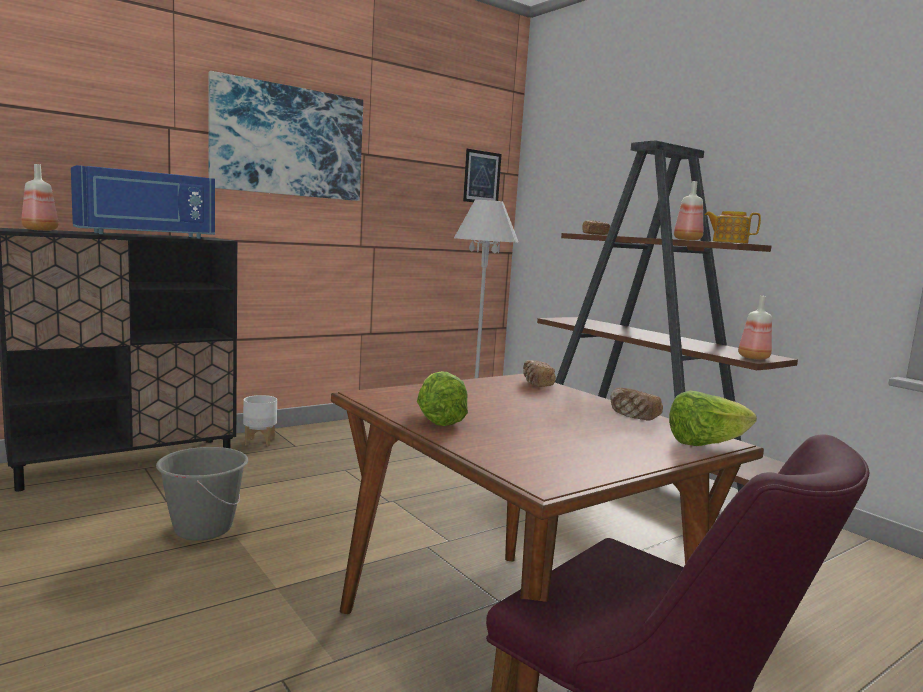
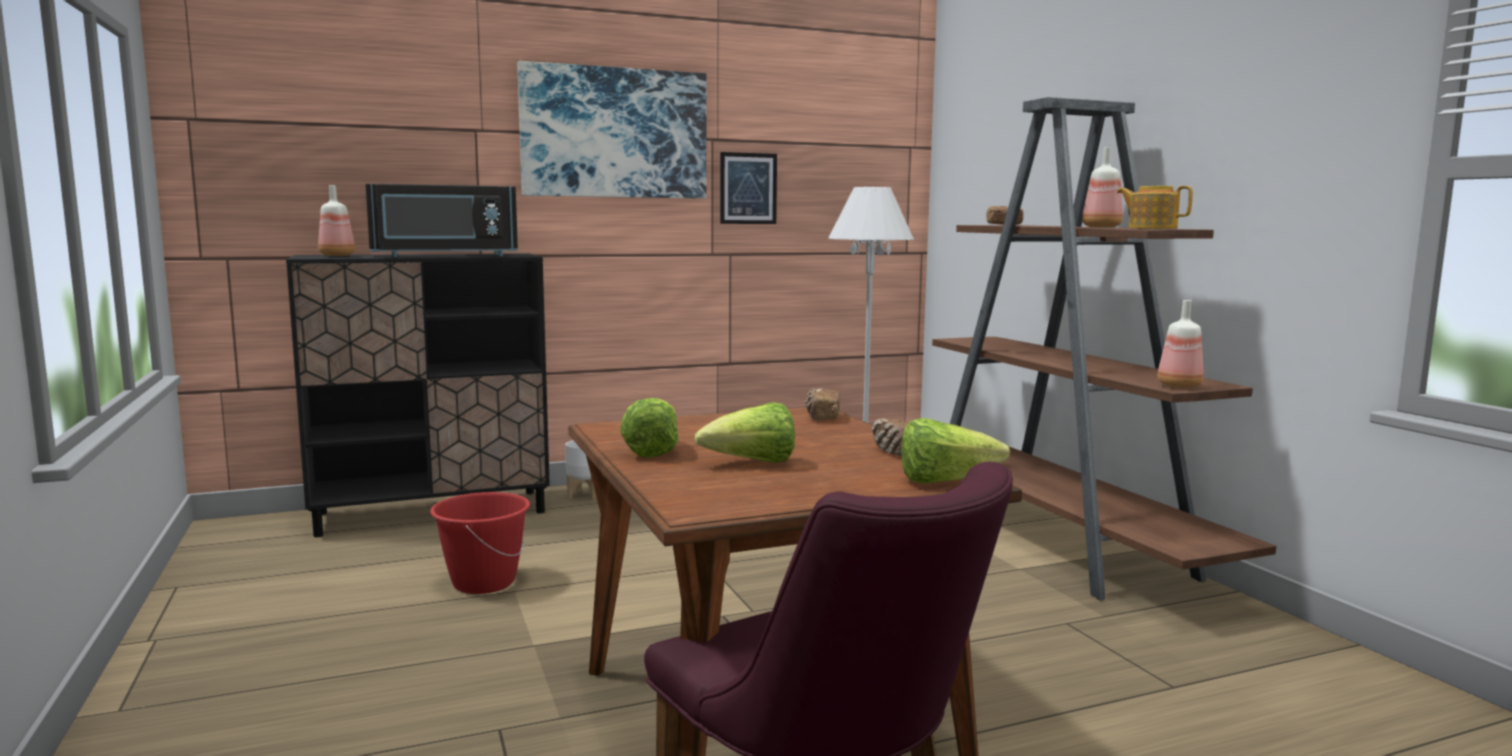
camera: 15 degrees right, 0 degrees up
(146, 235) = (444, 256): blue microwave -> black microwave
(203, 528) = (483, 583): grey bucket -> red bucket
(482, 177) = (876, 155): picture -> picture (748, 188)
(536, 429) = (752, 463): none -> lettuce

